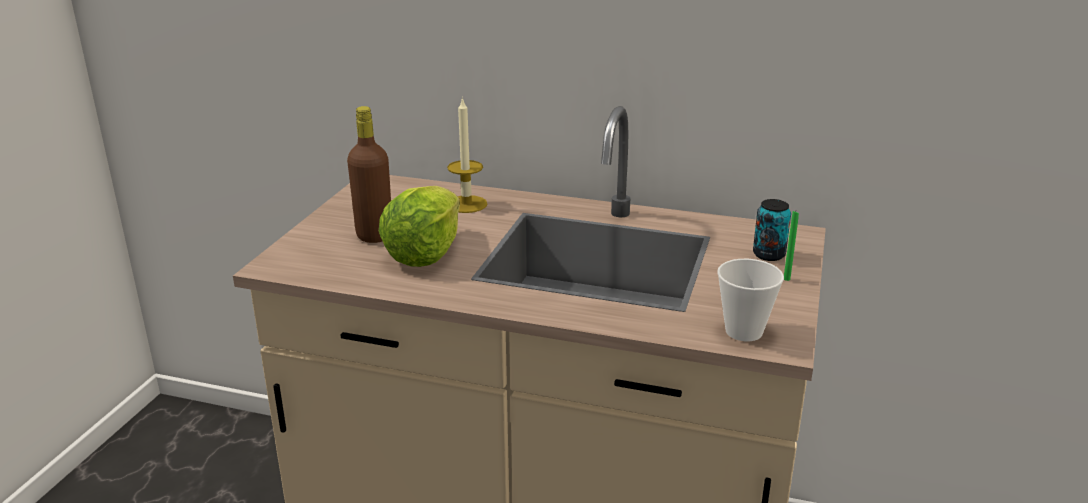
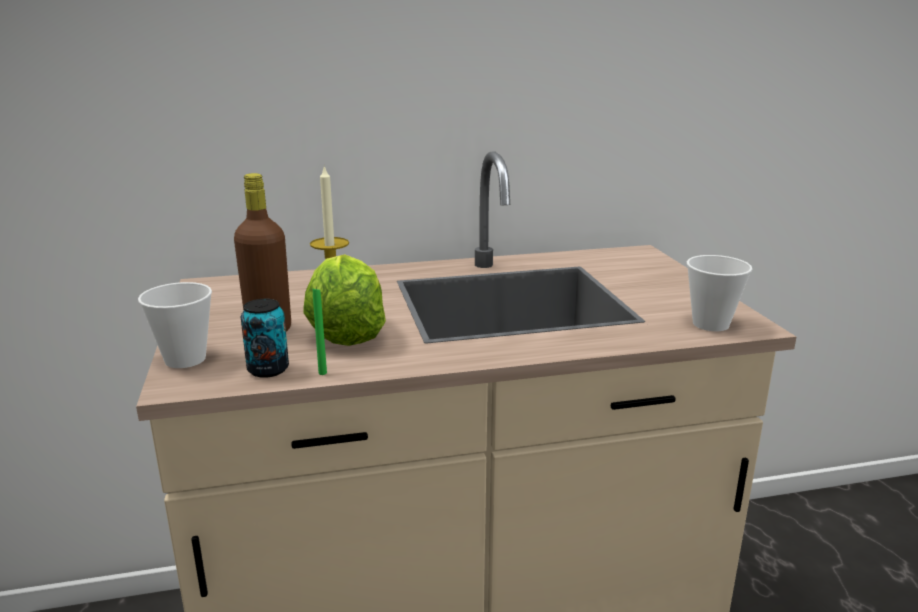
camera: 30 degrees left, 5 degrees down
(295, 247) = (185, 359): none -> cup
(769, 255) = (642, 269): can -> can (268, 369)
(786, 279) = (680, 282): green candle -> green candle (322, 373)

